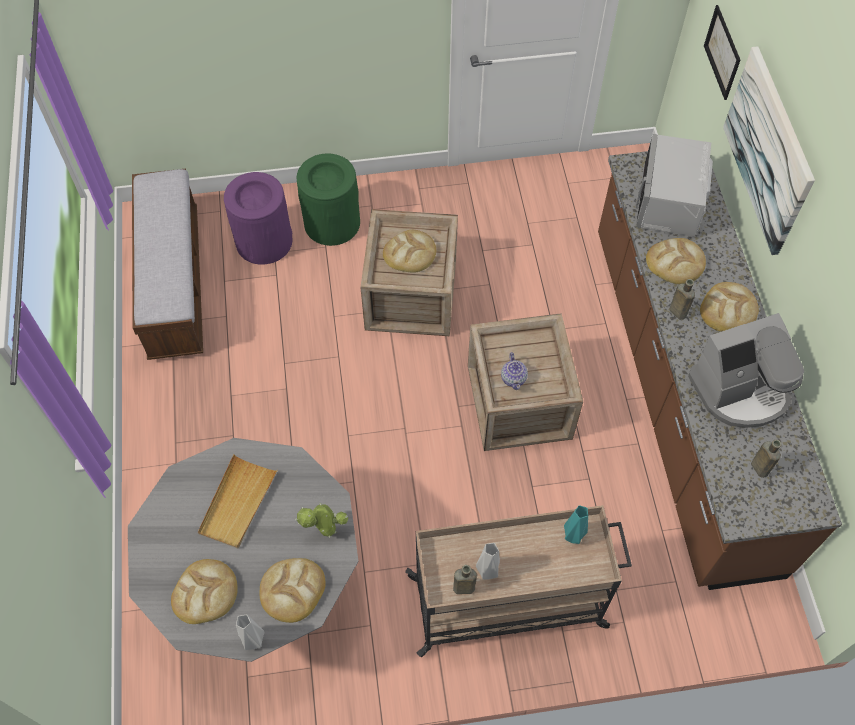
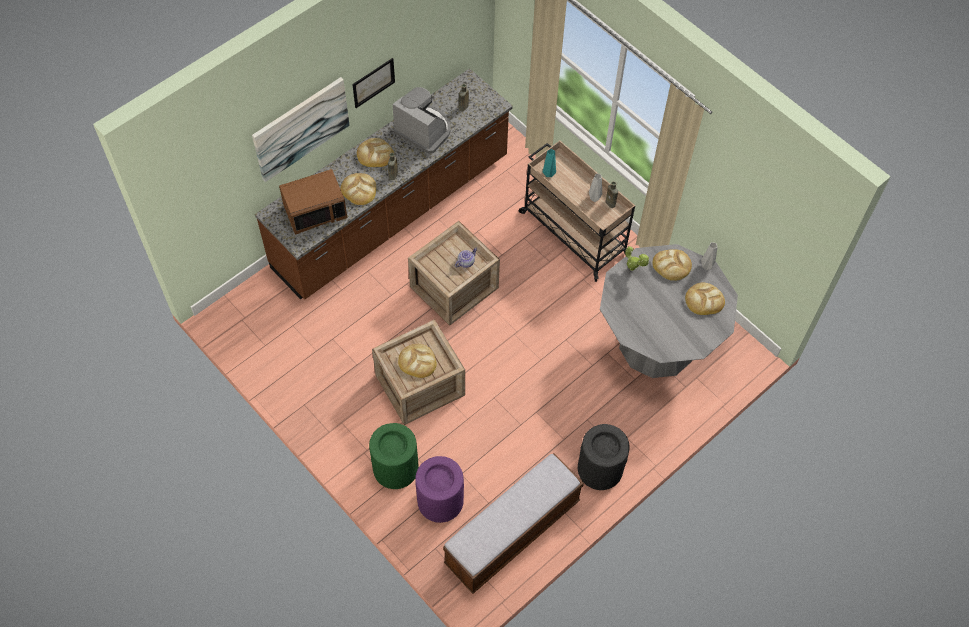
camera: 125 degrees left, 0 degrees up
(166, 409) = (599, 469): none -> black trash can
(237, 503) = (652, 317): beige tray -> none
(669, 202) = (315, 211): grey microwave -> brown microwave
(722, 52) = (224, 185): picture -> picture (373, 82)

